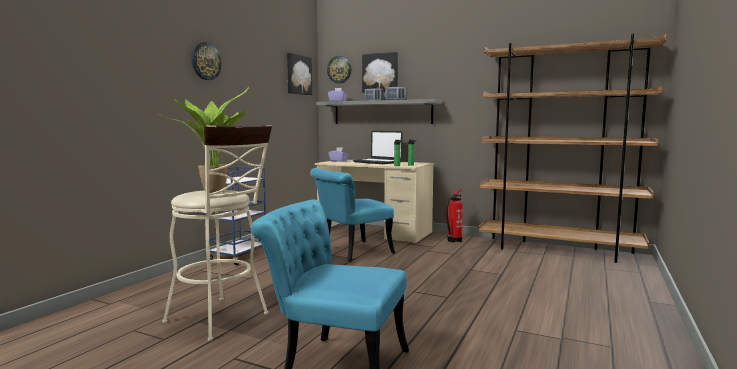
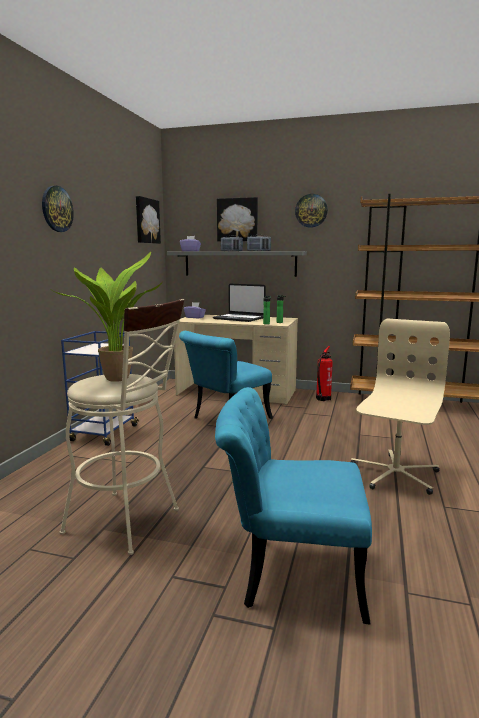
camera: 10 degrees left, 5 degrees up
(339, 69) = (189, 215): wall clock -> wall clock (311, 210)
(483, 302) = (394, 474): none -> beige office chair

